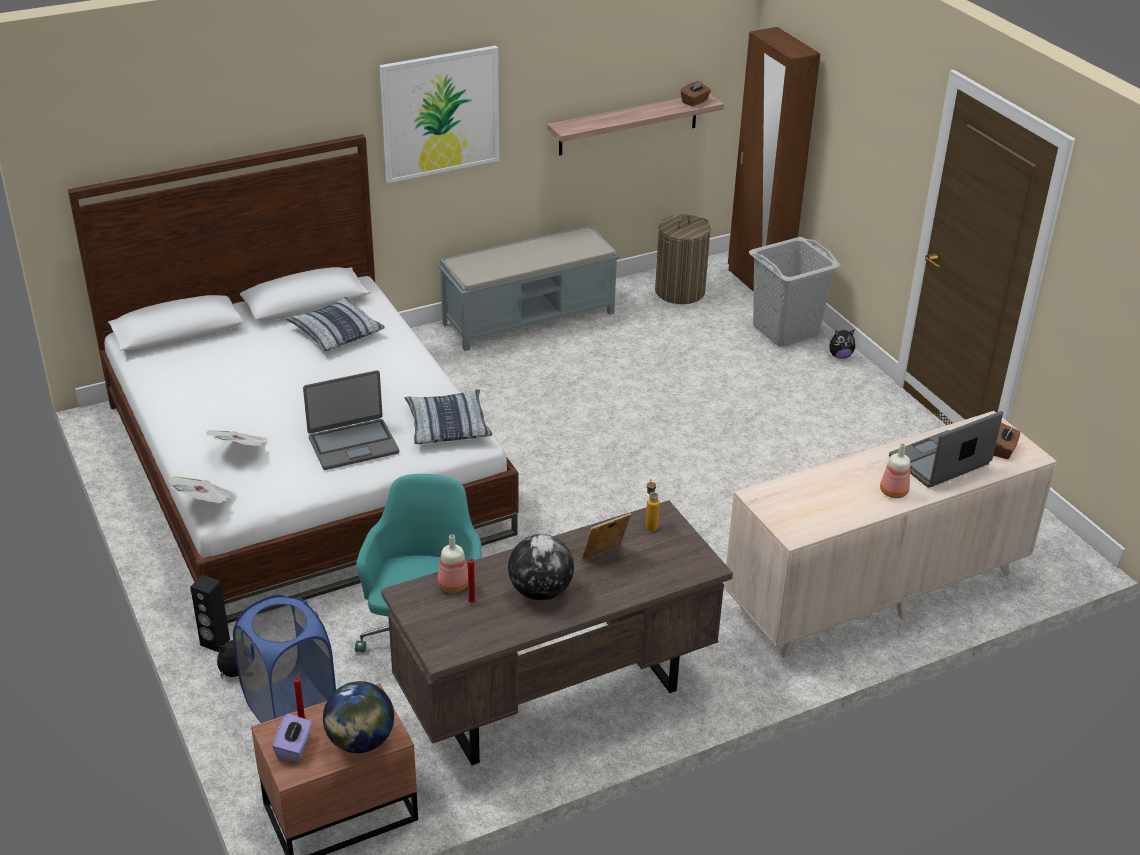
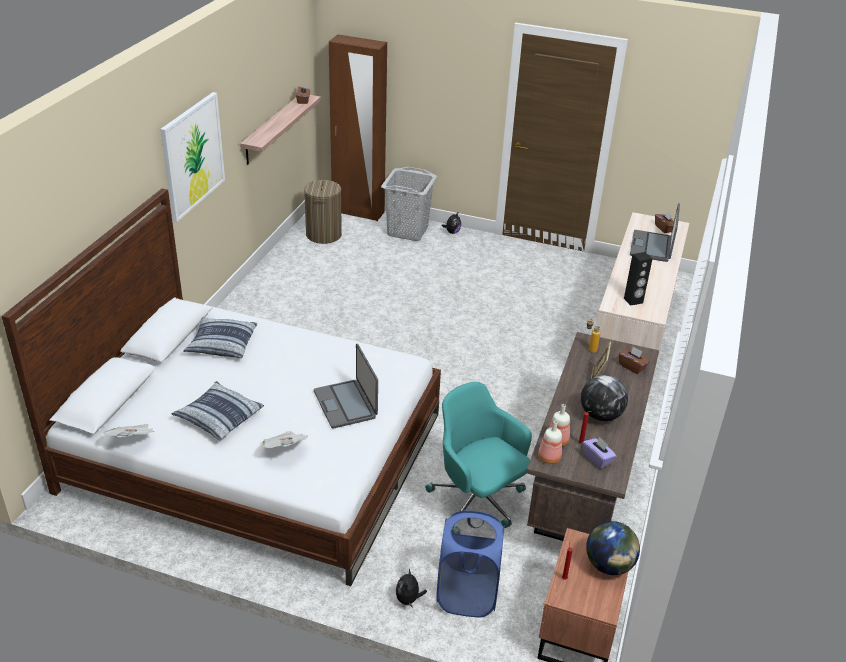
camera: 45 degrees left, 0 degrees up
(205, 502) = (315, 495): newspaper -> newspaper (132, 440)
(215, 642) = (366, 592): black speaker -> black speaker (633, 301)
(294, 747) = (585, 596): purple tissue box -> purple tissue box (597, 459)
(353, 444) = (346, 404): laptop -> laptop turned 135 degrees clockwise
(448, 425) = (380, 362): pillow -> pillow (219, 417)
(530, 318) = (261, 289): grey bench -> none
(666, 569) = (632, 366): none -> brown tissue box
(892, 492) = (657, 272): bottle -> bottle (548, 458)

